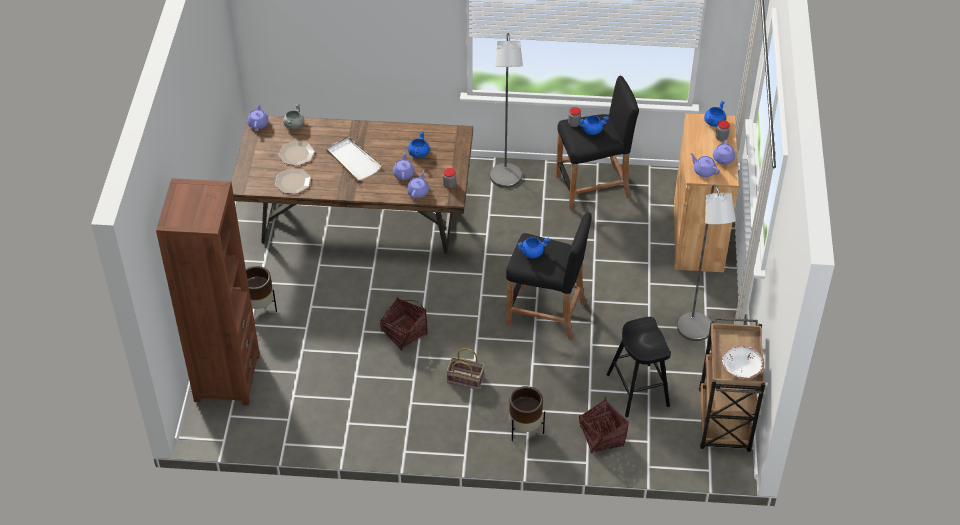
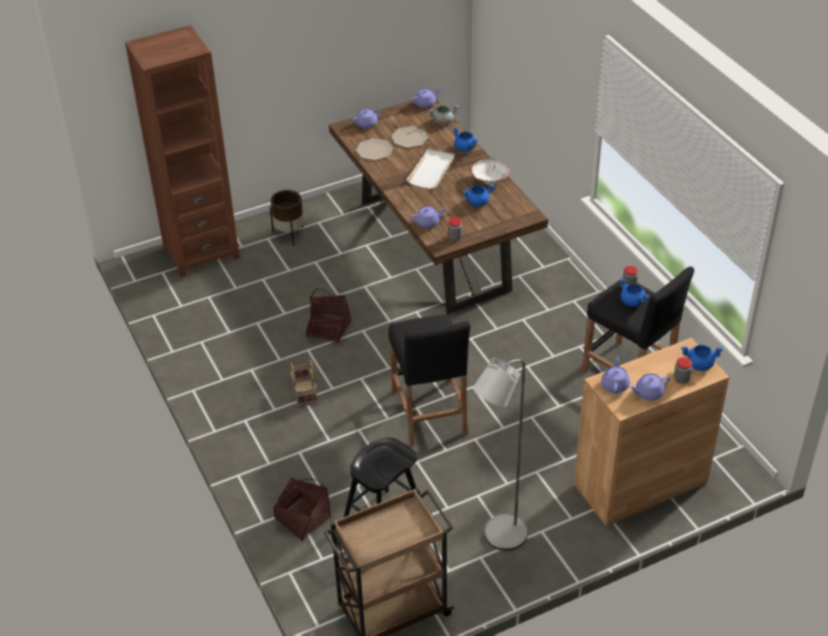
camera: 60 degrees right, 5 degrees down
(403, 174) = (443, 205): purple teapot -> purple teapot (367, 124)
(506, 180) = (577, 311): grey floor lamp -> none
(524, 429) = (273, 459): brown planter -> none
(532, 252) = (423, 329): blue cooking pot -> blue cooking pot (465, 148)
(741, 369) = (371, 543): white bowl -> white bowl (490, 180)

